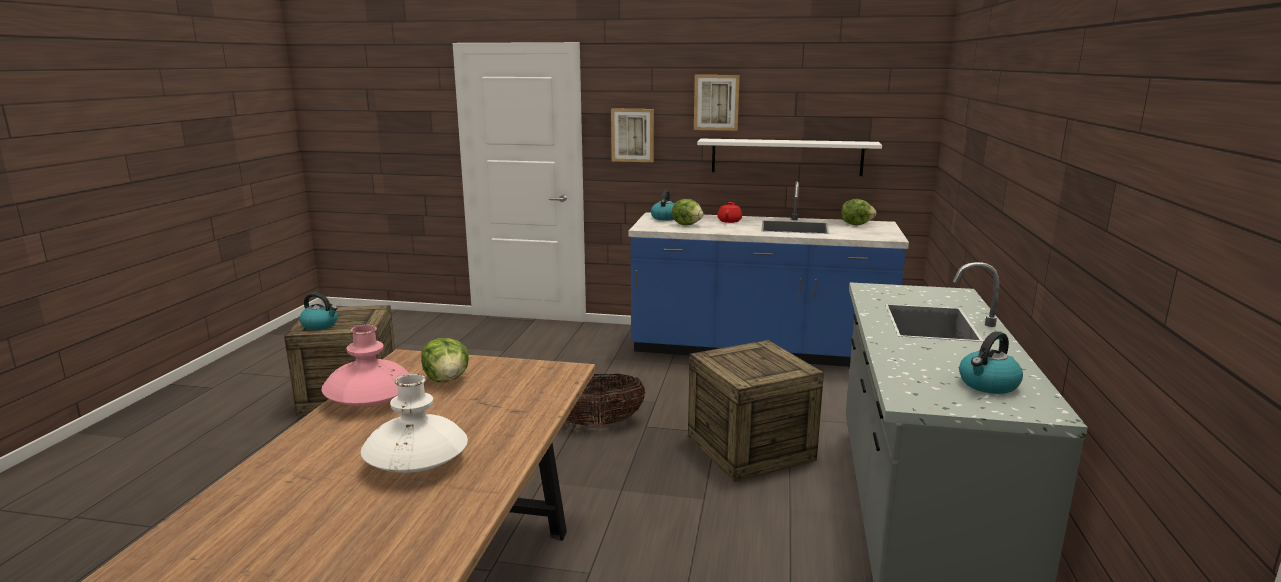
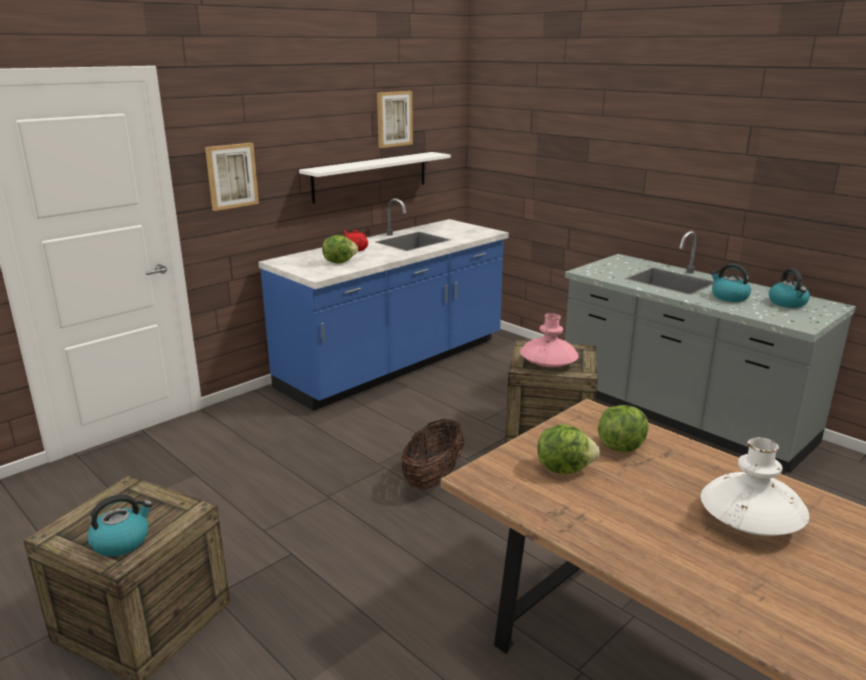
camera: 55 degrees left, 5 degrees up
(370, 399) = (581, 519): pink vase -> pink vase (548, 363)
(665, 218) = (297, 261): kettle -> kettle (729, 297)
(716, 102) = (309, 129): picture -> picture (394, 119)
(856, 224) = (439, 227): lettuce -> lettuce (621, 446)

